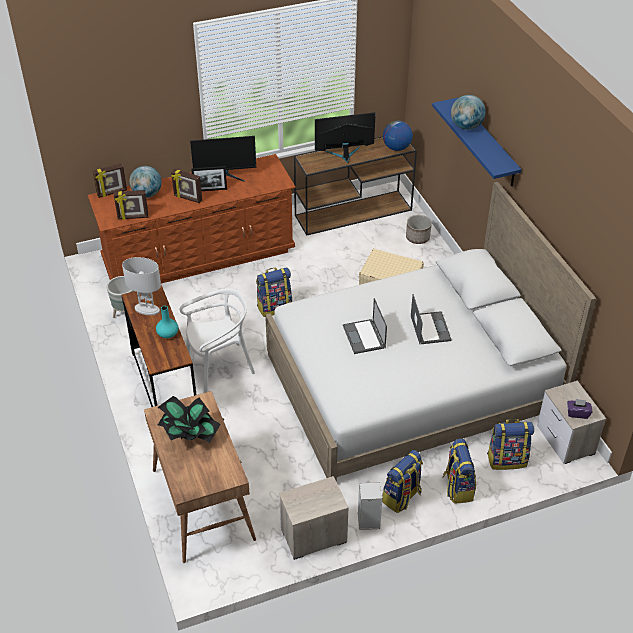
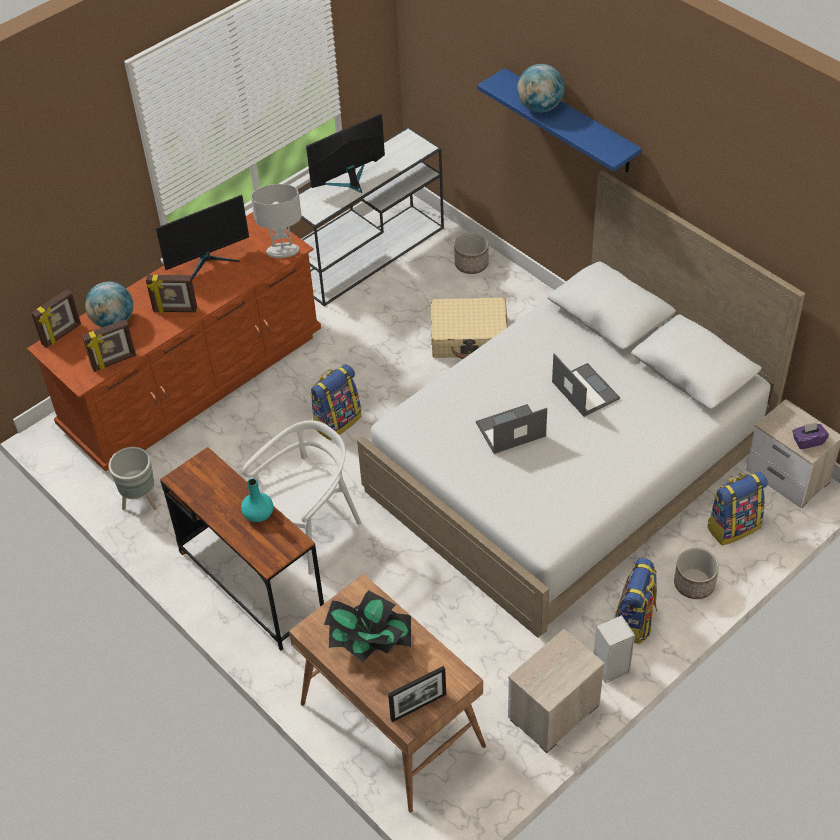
camera: 20 degrees left, 5 degrees up
(147, 309) = (209, 489): white table lamp -> white table lamp (283, 251)
(210, 190) = (199, 288): picture frame -> picture frame (418, 707)
(354, 212) = (370, 253): brown console table -> white console table
(364, 337) = (510, 430): laptop -> laptop turned 105 degrees clockwise
(396, 148) = (413, 152): globe -> none
(457, 487) = (693, 584): backpack -> planter

